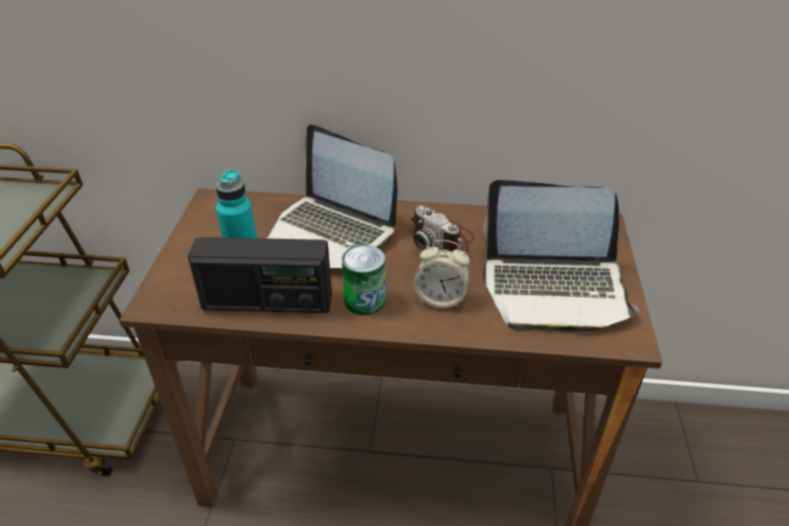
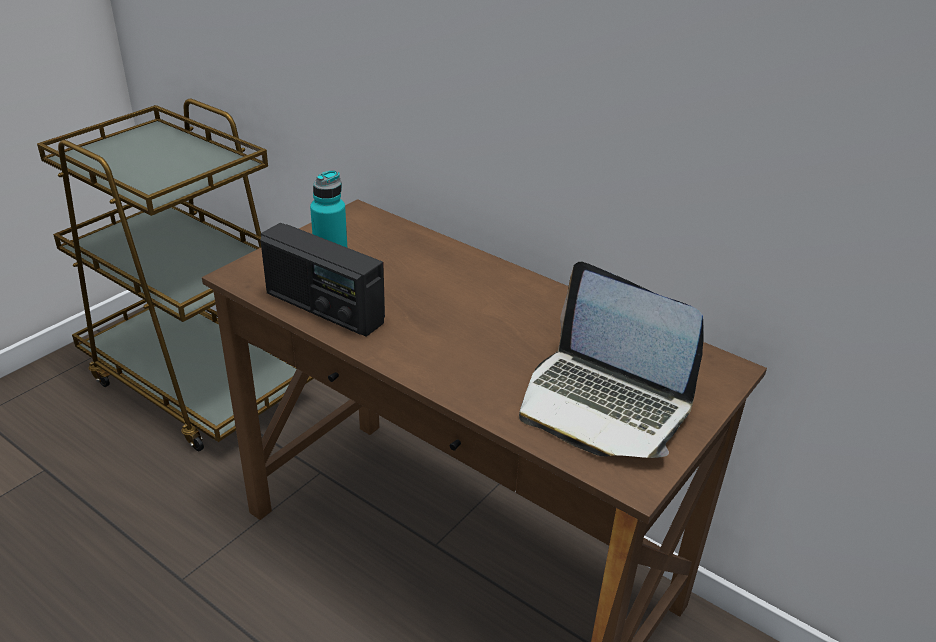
camera: 30 degrees right, 5 degrees down
(331, 233) = (434, 275): laptop -> none
(365, 300) = (407, 340): can -> none
(440, 298) = (478, 366): alarm clock -> none
(442, 238) = (536, 317): camera -> none

